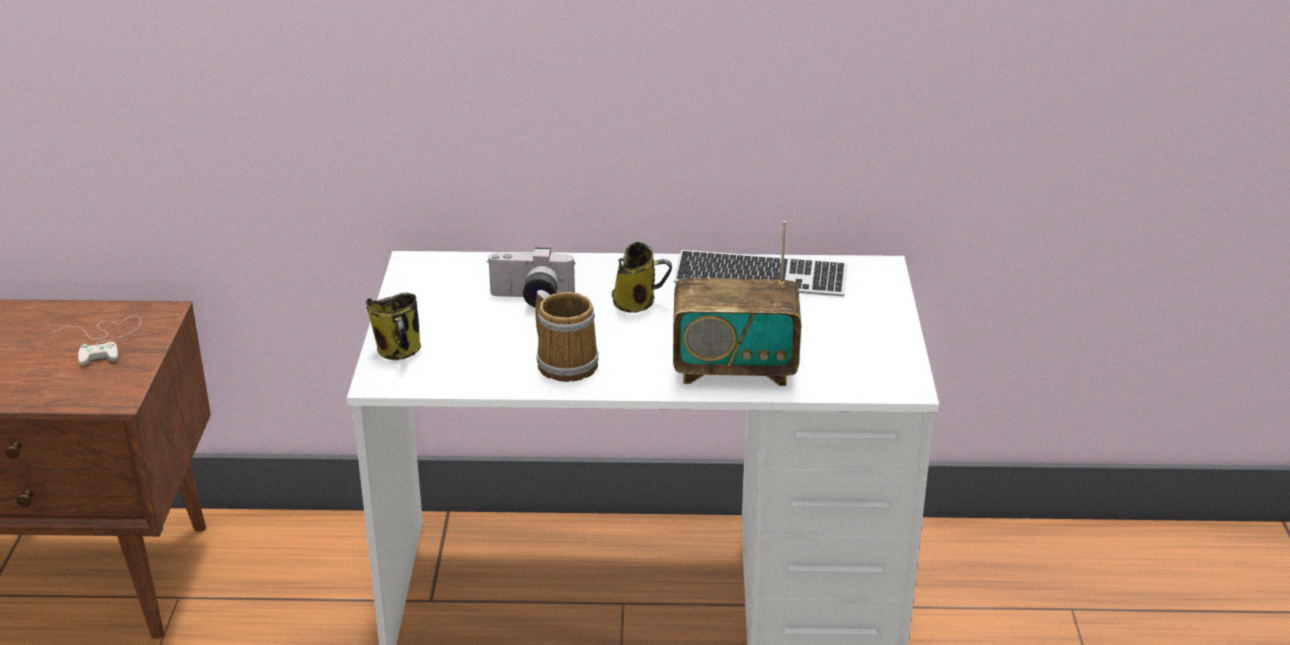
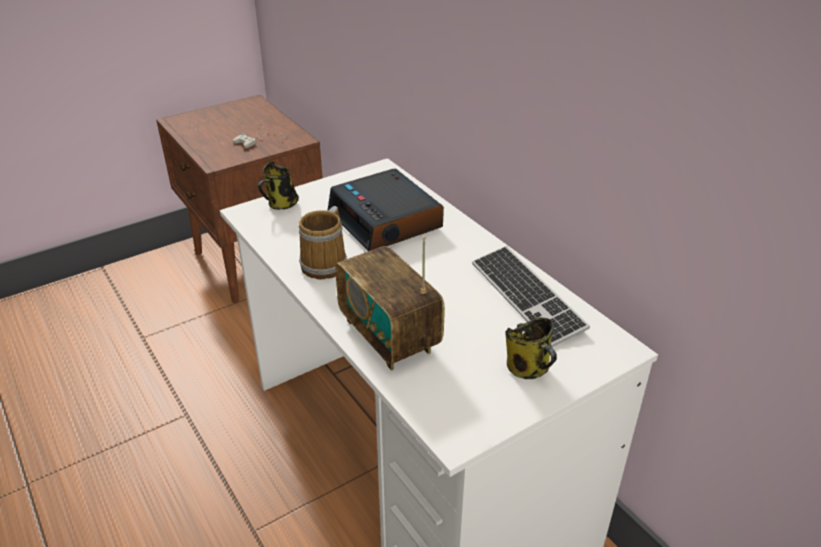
camera: 55 degrees right, 5 degrees up
(531, 299) = (386, 221): camera -> alarm clock
(637, 303) = (428, 260): mug -> mug (529, 369)

